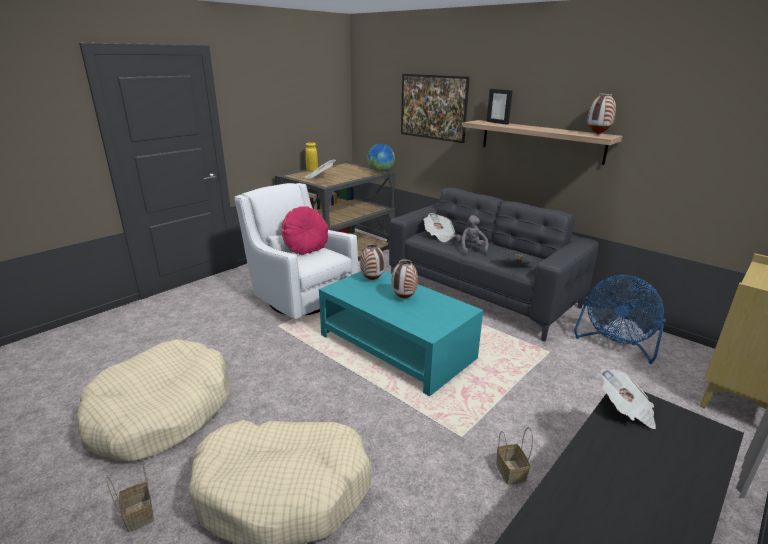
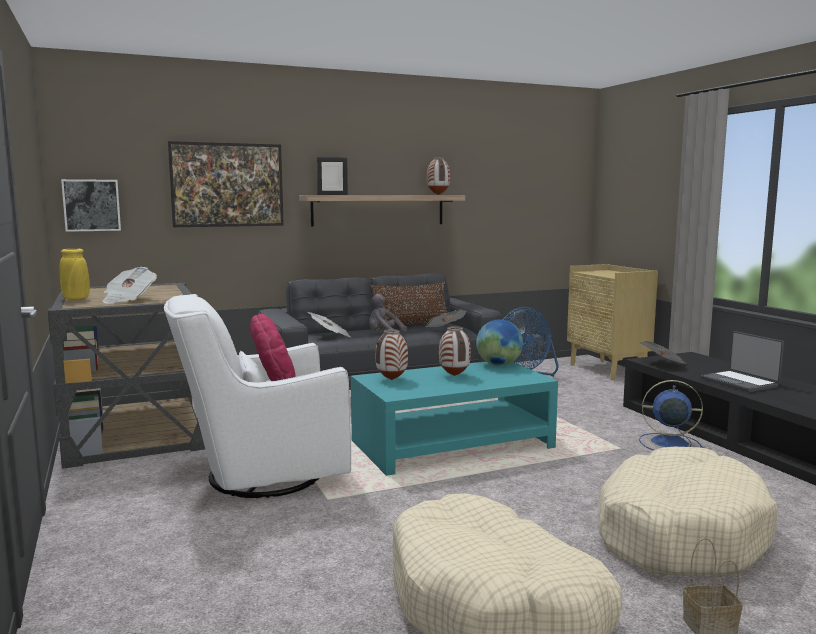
camera: 65 degrees left, 15 degrees down
(367, 114) = (91, 205): none -> picture
(380, 171) = (168, 284): globe -> globe (498, 365)
(509, 471) = (667, 443): basket -> blue fan
(516, 251) = (411, 326): none -> brown pillow
(608, 483) = (740, 382): none -> laptop

